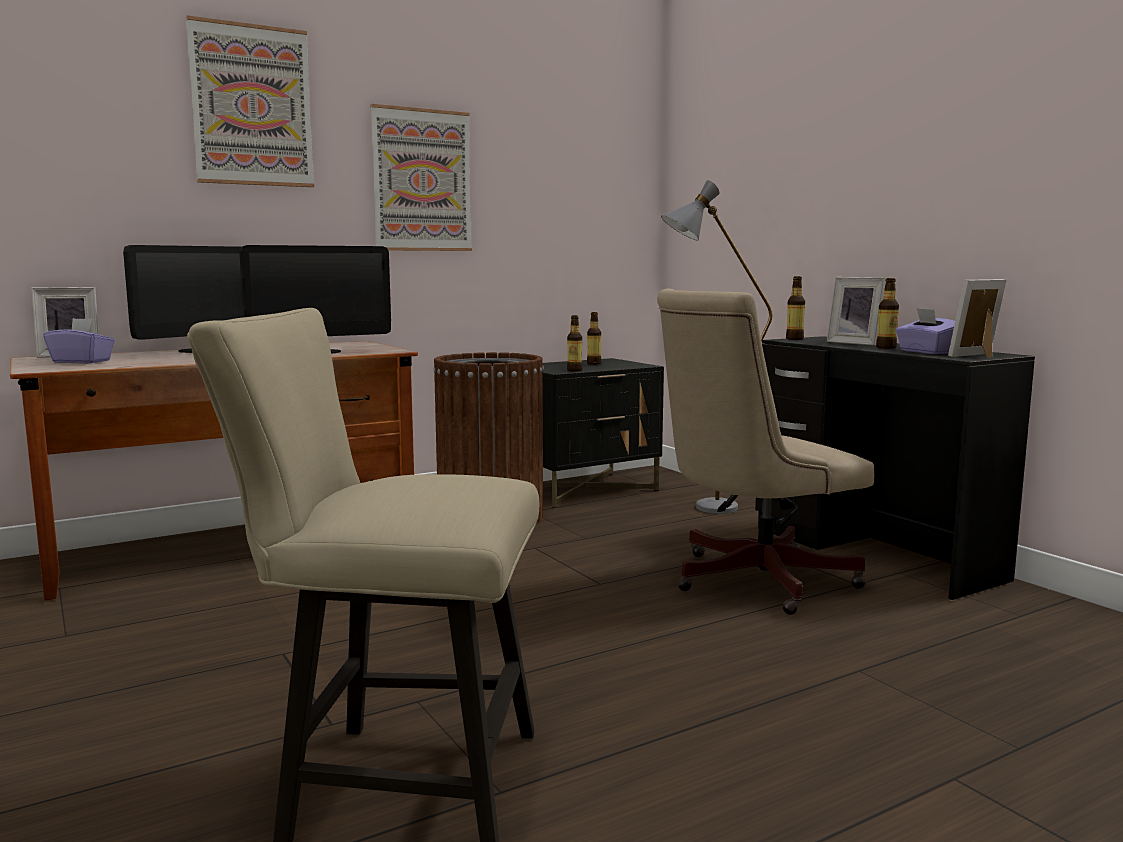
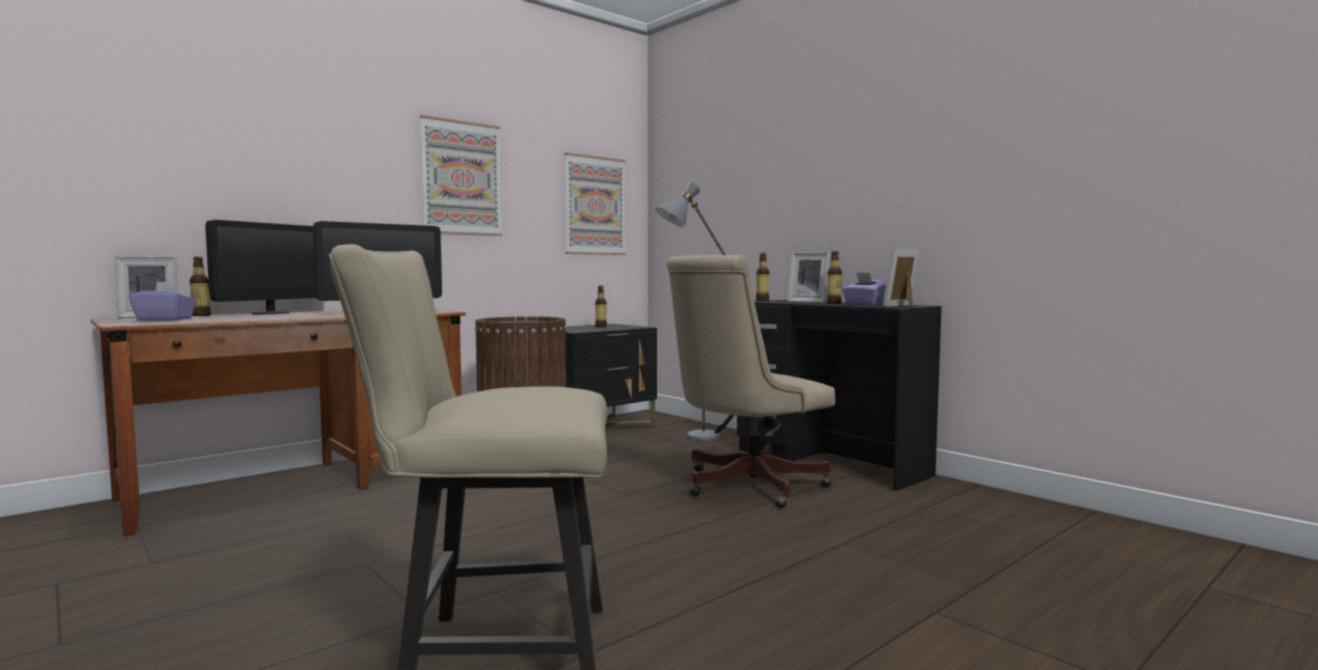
camera: 10 degrees left, 5 degrees down
(252, 106) = (320, 111): picture -> picture (595, 206)
(574, 370) = (588, 330): bottle -> bottle (201, 315)

